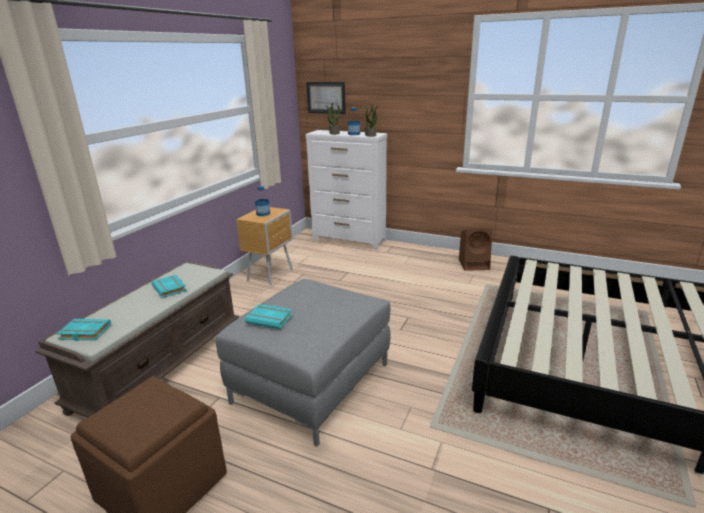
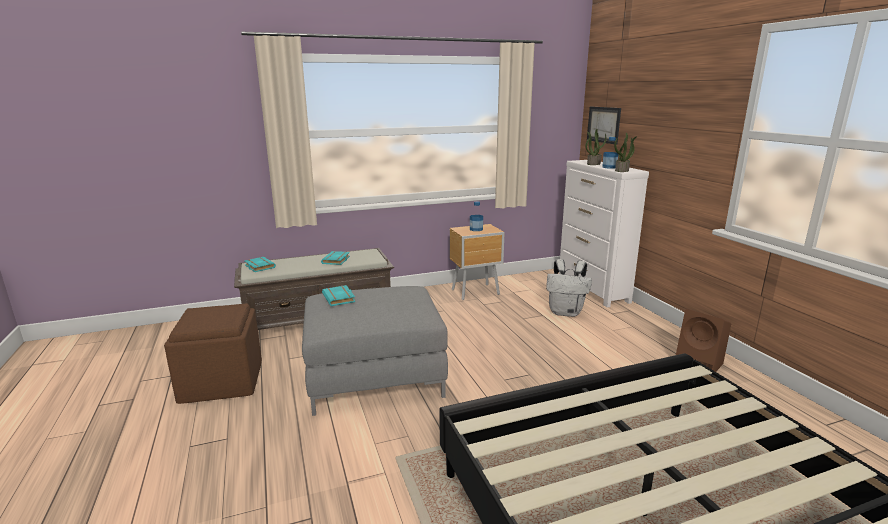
camera: 45 degrees right, 5 degrees down
(359, 263) = (566, 312): none -> white backpack

